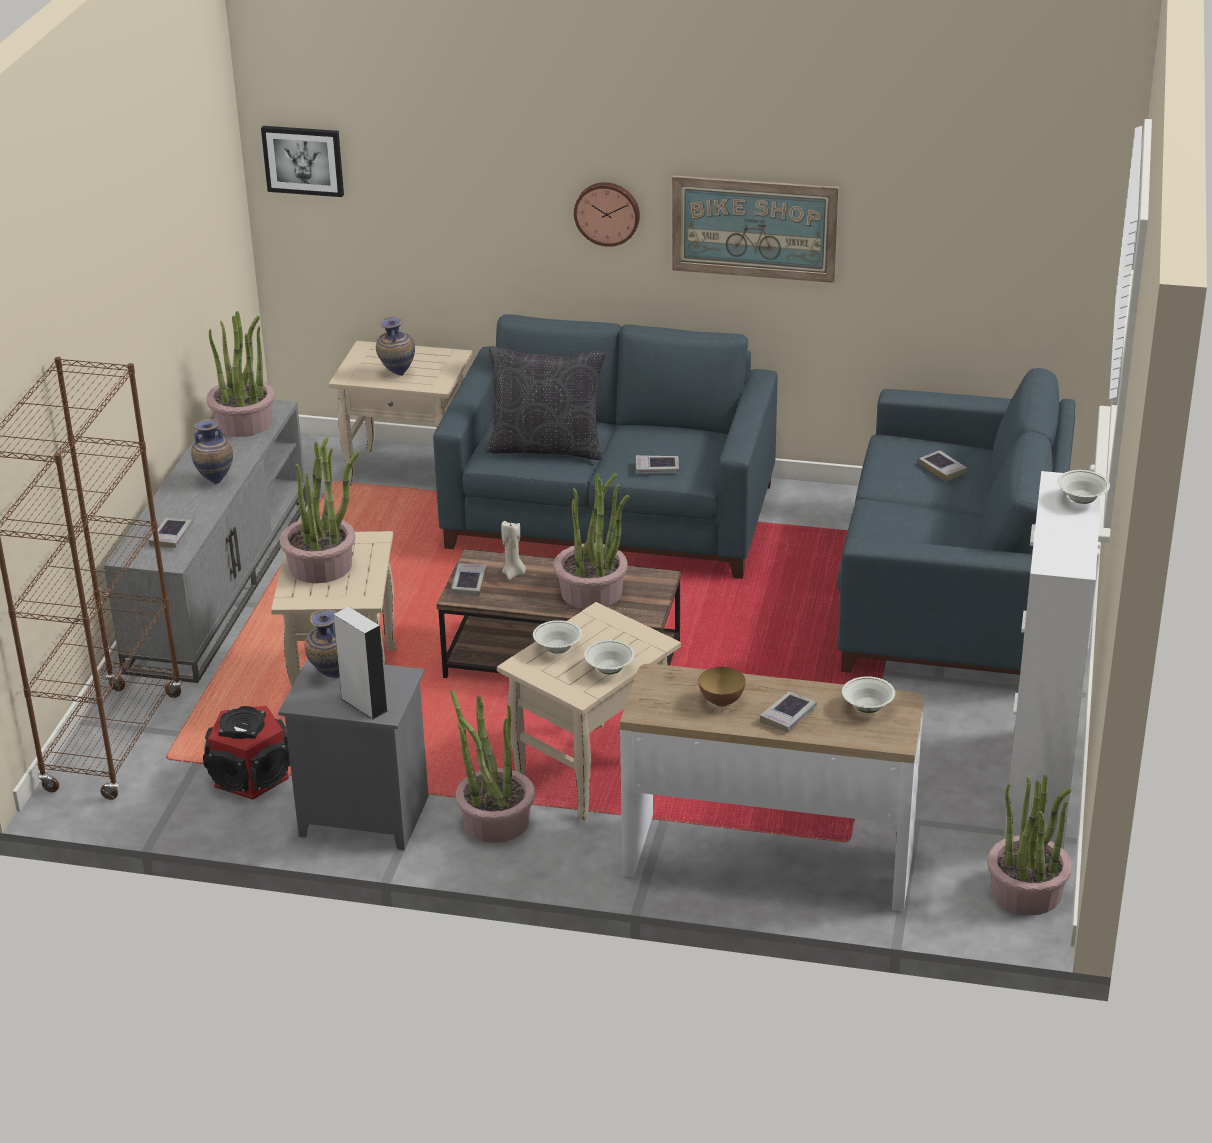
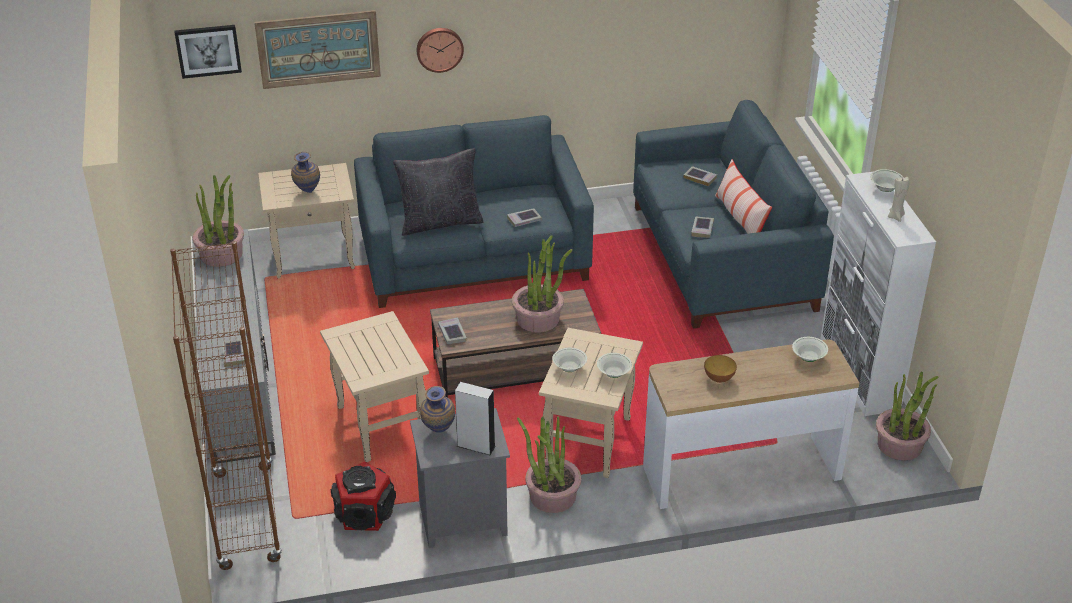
camera: 25 degrees left, 5 degrees up
(215, 481) = (234, 304): vase -> none
(321, 566) = (363, 350): potted plant -> none
(513, 574) = (477, 319): beige candle -> beige candle (896, 216)
(754, 228) = (542, 41): picture -> picture (318, 49)
(788, 716) = (766, 377): book -> book (702, 229)
(961, 531) = (740, 218): none -> pillow

